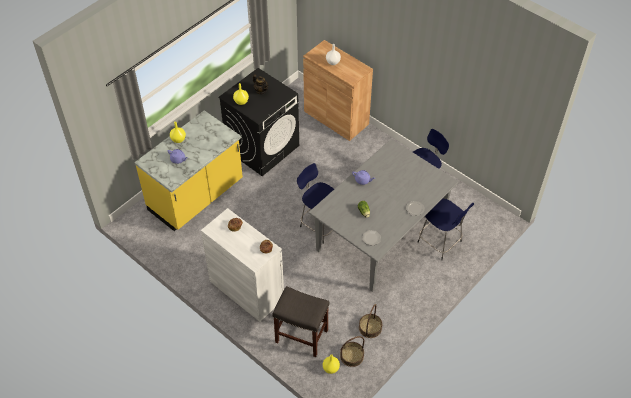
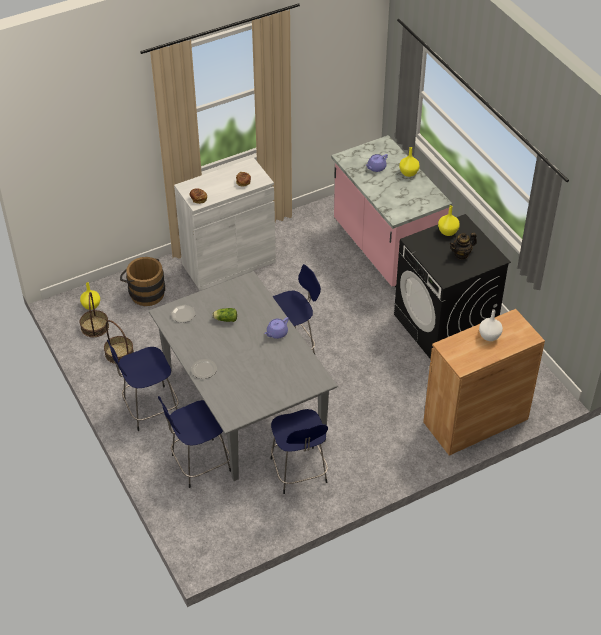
camera: 110 degrees right, 5 degrees down
(196, 196) = (385, 249): yellow counter -> pink counter
(301, 336) = (144, 292): grey stool -> brown bucket
(411, 288) = (149, 409): none -> blue stool

